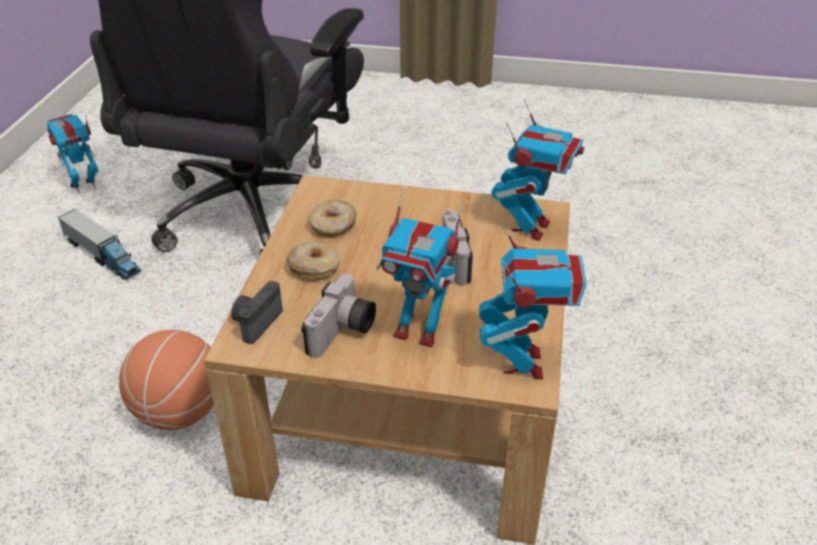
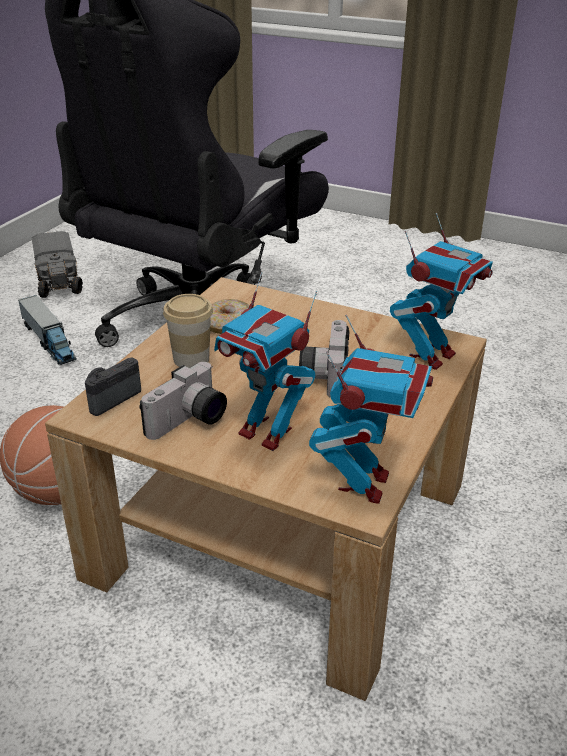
camera: 15 degrees right, 5 degrees down
(84, 186) = (58, 281): toy robot -> toy truck
(314, 268) = (191, 359): donut -> cup

